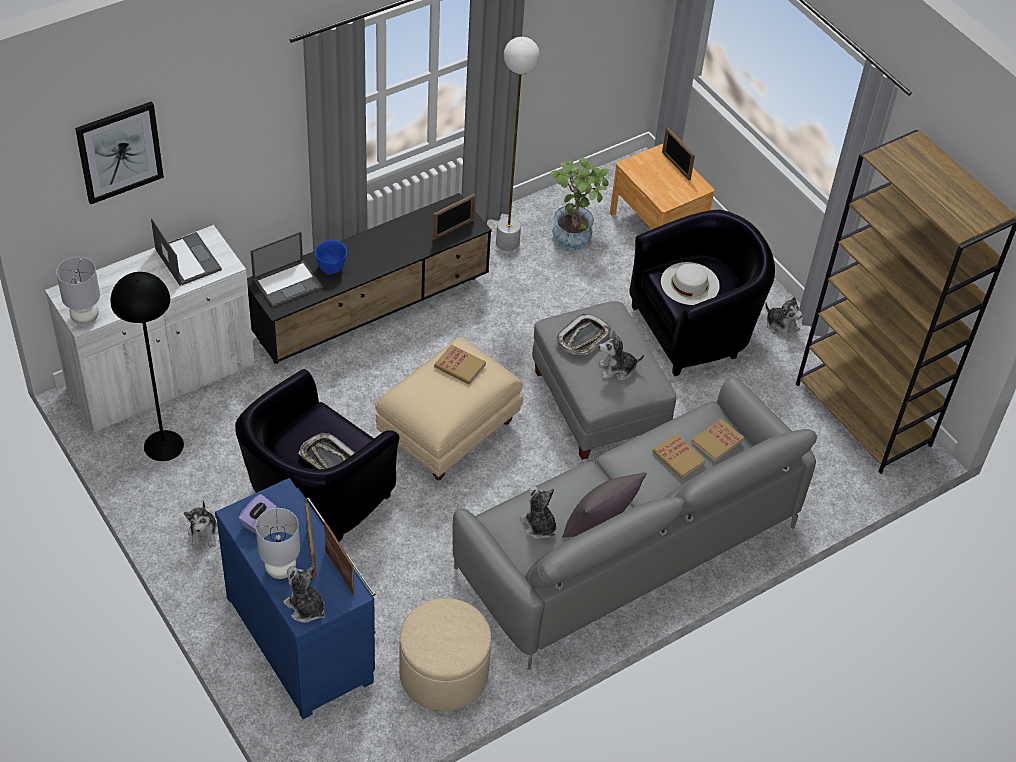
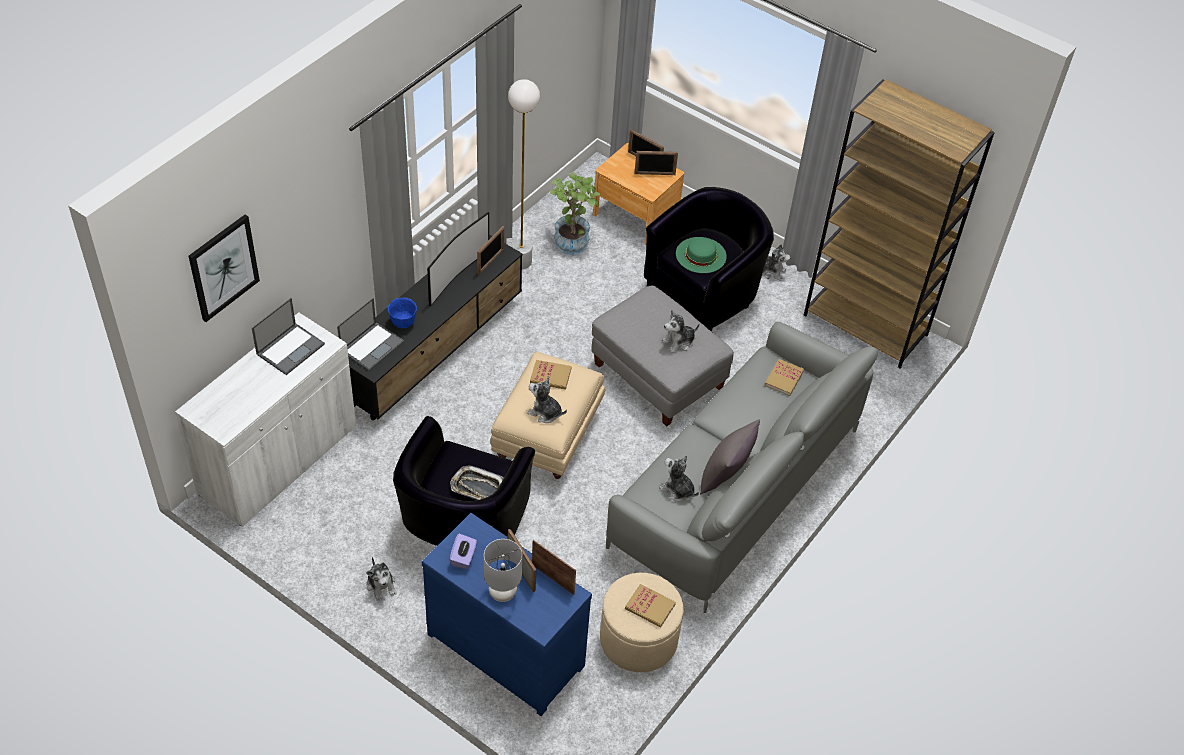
camera: 20 degrees left, 0 degrees up
(85, 318) = (224, 426): grey table lamp -> none
(163, 445) = (309, 520): black floor lamp -> none
(187, 259) = (291, 348): laptop -> laptop turned 90 degrees clockwise
(305, 607) = (539, 618): plush toy -> plush toy (545, 413)
(410, 234) = (456, 276): none -> television
(583, 338) = (639, 323): tray -> none
(678, 457) = (760, 400): book -> book (650, 607)
(680, 183) = (654, 174): none -> picture frame
(690, 283) = (701, 255): white hat -> green hat

